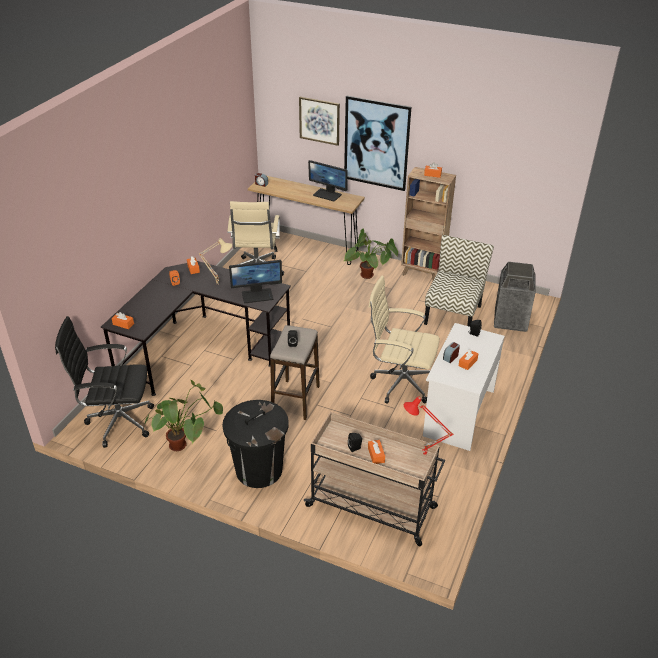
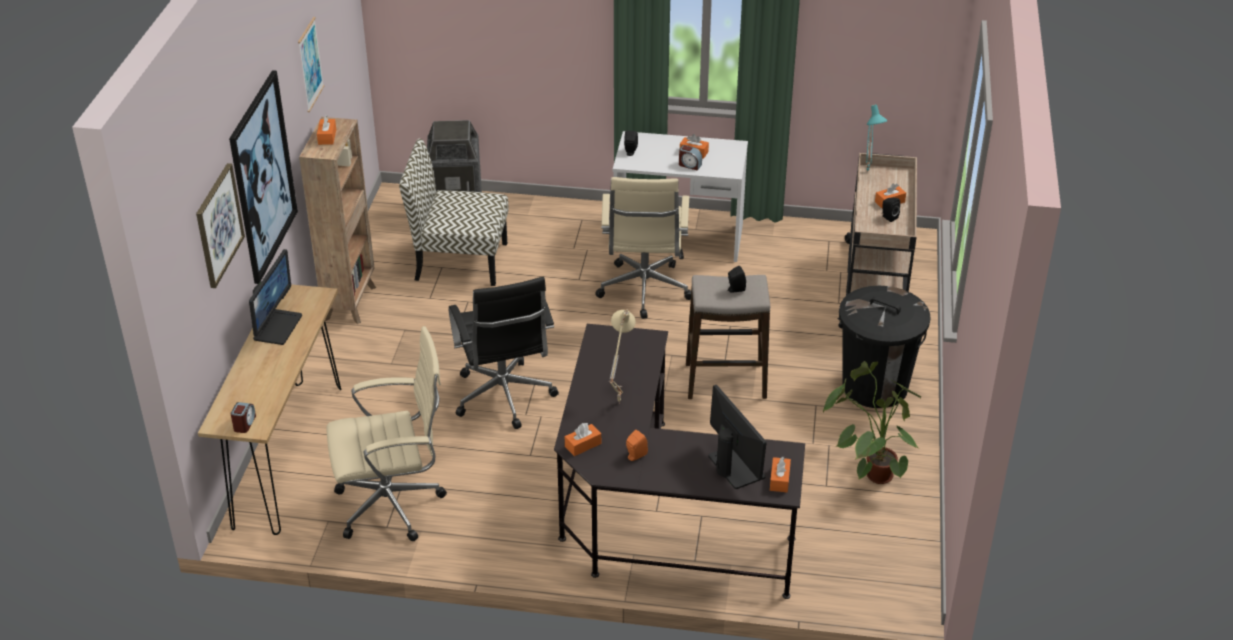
camera: 105 degrees left, 0 degrees up
(117, 422) = (873, 559): black office chair -> black office chair (504, 399)
(257, 295) = (630, 351): monitor -> monitor (735, 466)
(370, 279) = (381, 357): potted plant -> none
(423, 456) = (869, 171): red table lamp -> turquoise table lamp
(465, 145) = (310, 64): none -> picture

